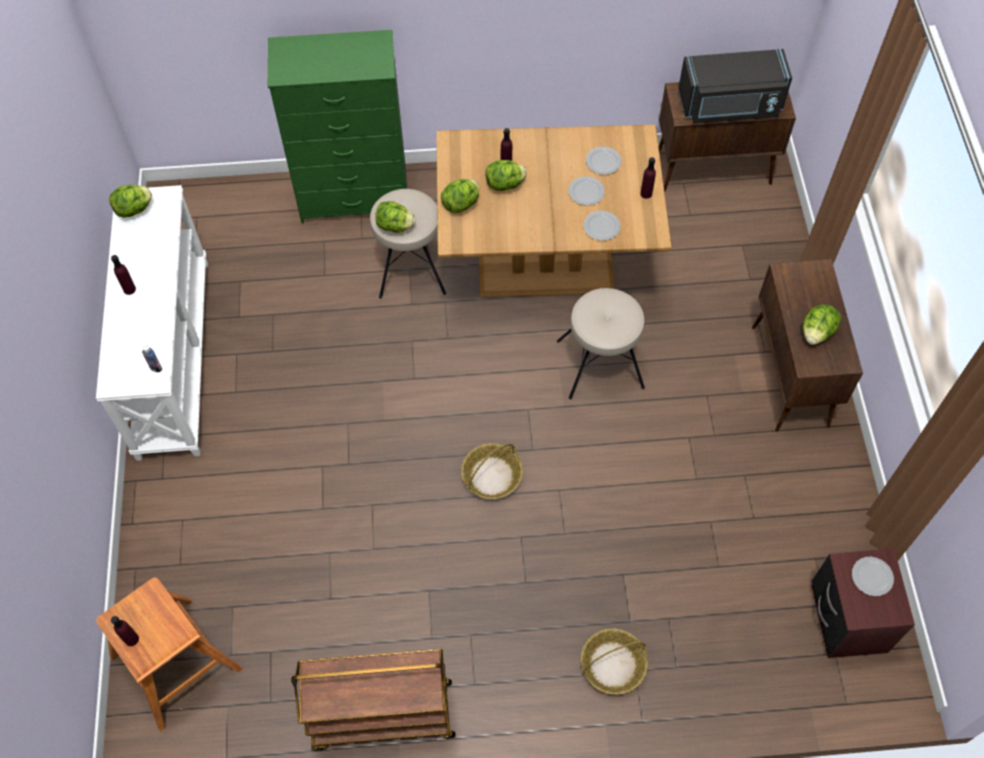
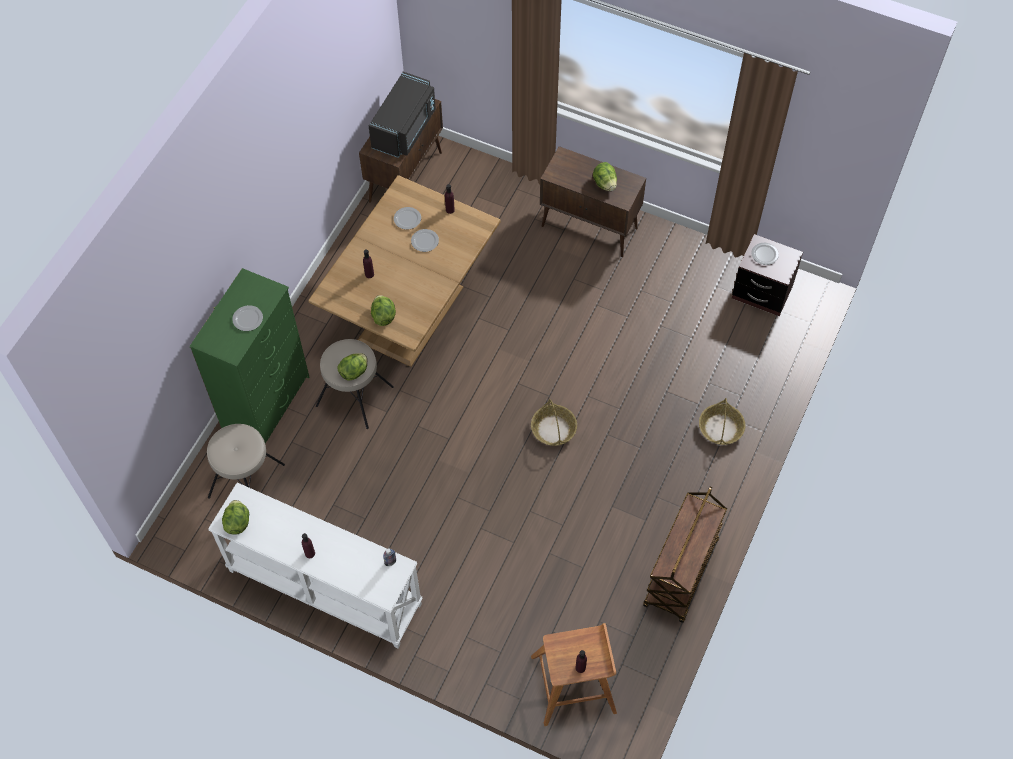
camera: 60 degrees left, 0 degrees up
(505, 184) = (385, 283): lettuce -> none
(600, 365) = (512, 324): beige stool -> beige stool (247, 481)
(601, 226) = (458, 247): plate -> plate (247, 319)

